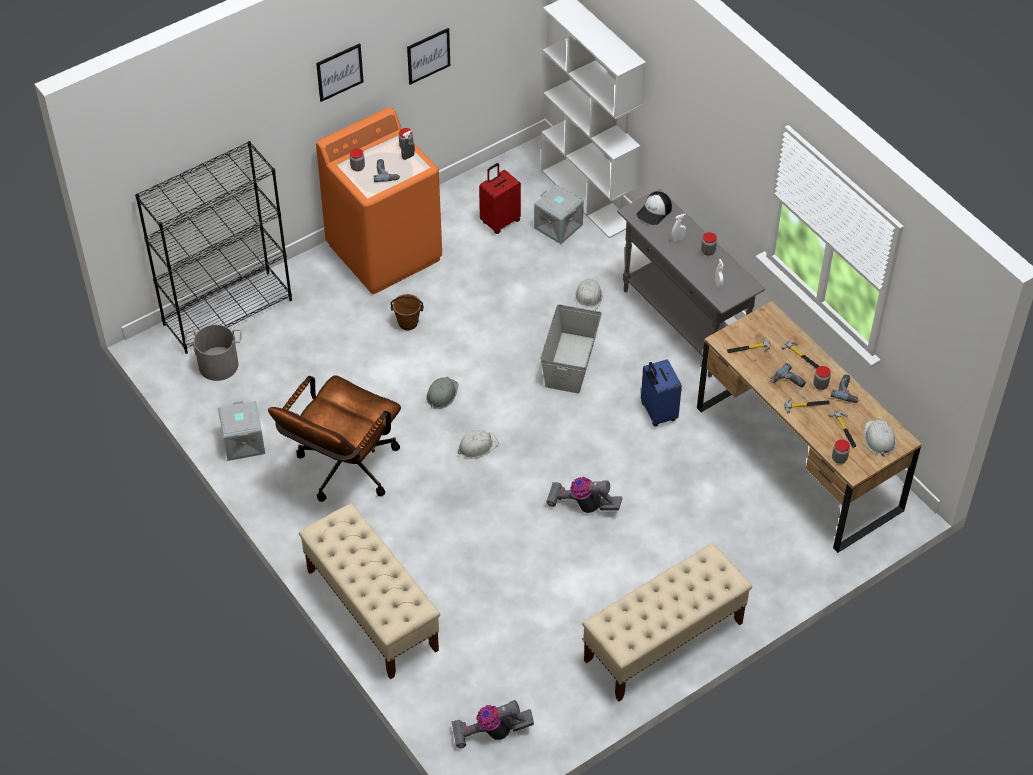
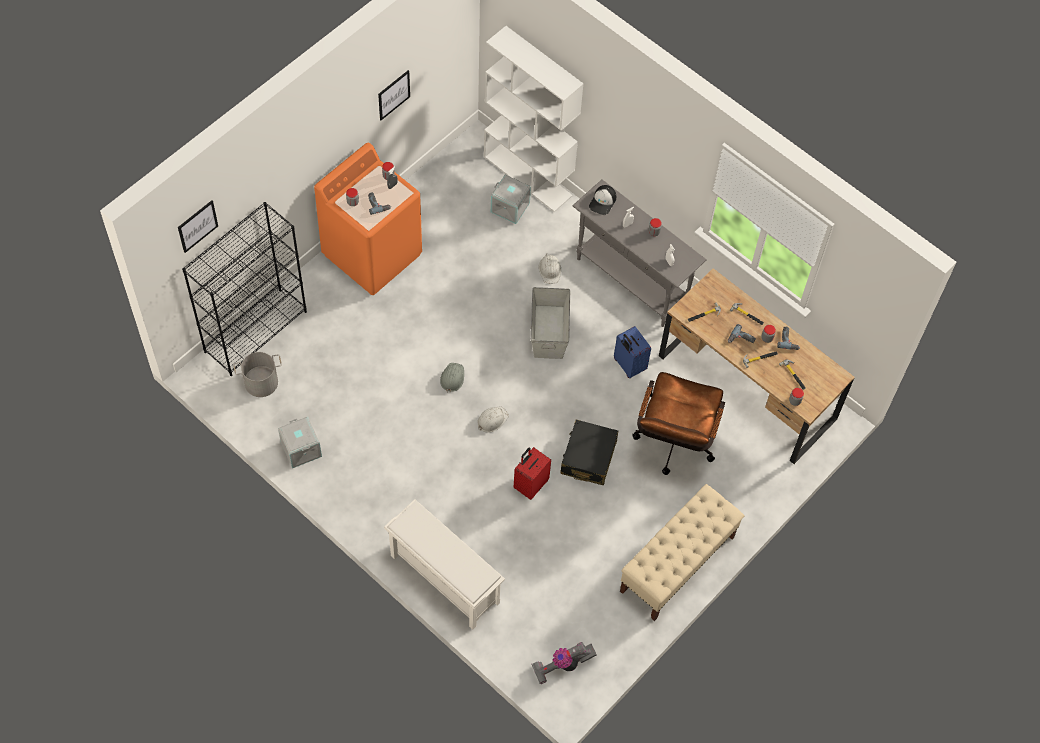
camera: 15 degrees left, 10 degrees up
(339, 72) = (329, 129): picture -> picture (197, 226)
(342, 471) = (389, 461): brown office chair -> brown office chair (673, 445)
(371, 610) = (443, 579): beige bench -> white shoe rack
(408, 323) = (408, 317): brown bucket -> none
(500, 221) = (461, 210): red suitcase -> red suitcase (530, 484)
(583, 505) = (588, 457): vacuum cleaner -> black suitcase
(879, 439) = (821, 378): white hard hat -> none

